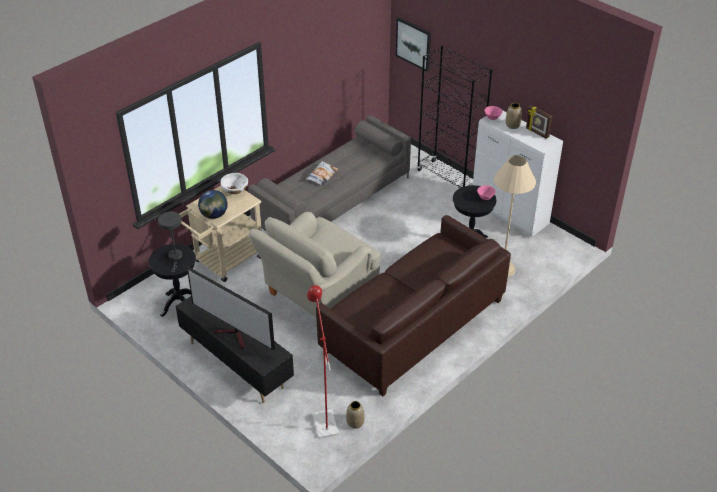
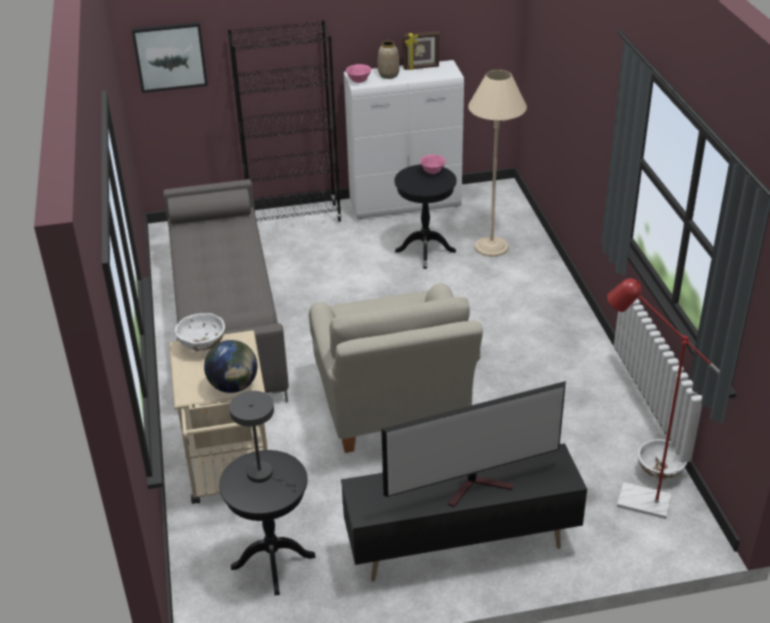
camera: 55 degrees left, 5 degrees down
(322, 175) = (215, 283): pillow -> none
(355, 422) = (659, 472): vase -> white bowl
(413, 325) = (525, 351): brown sofa -> none

